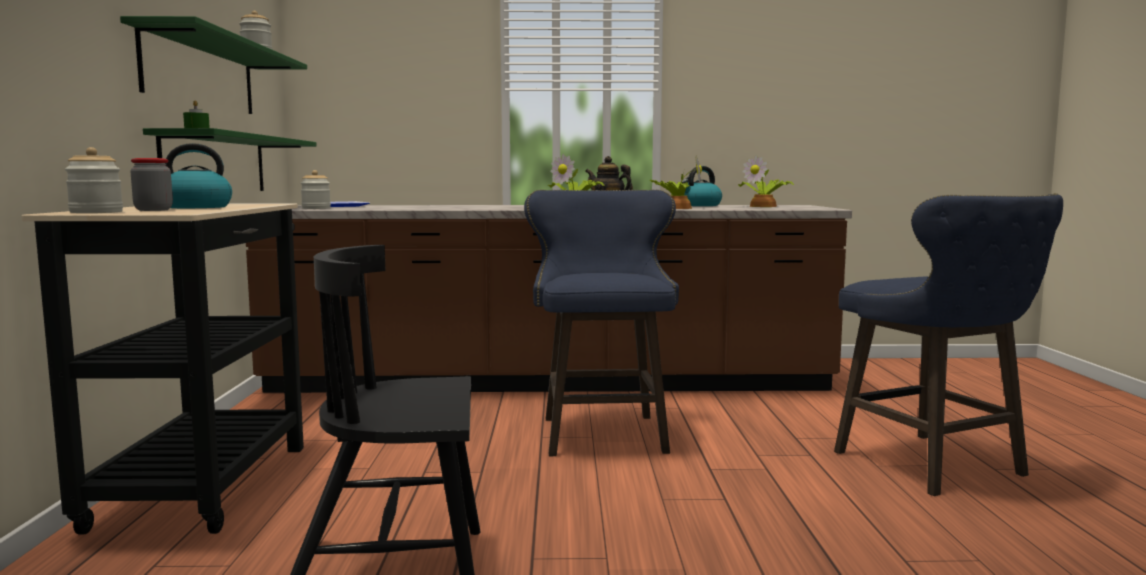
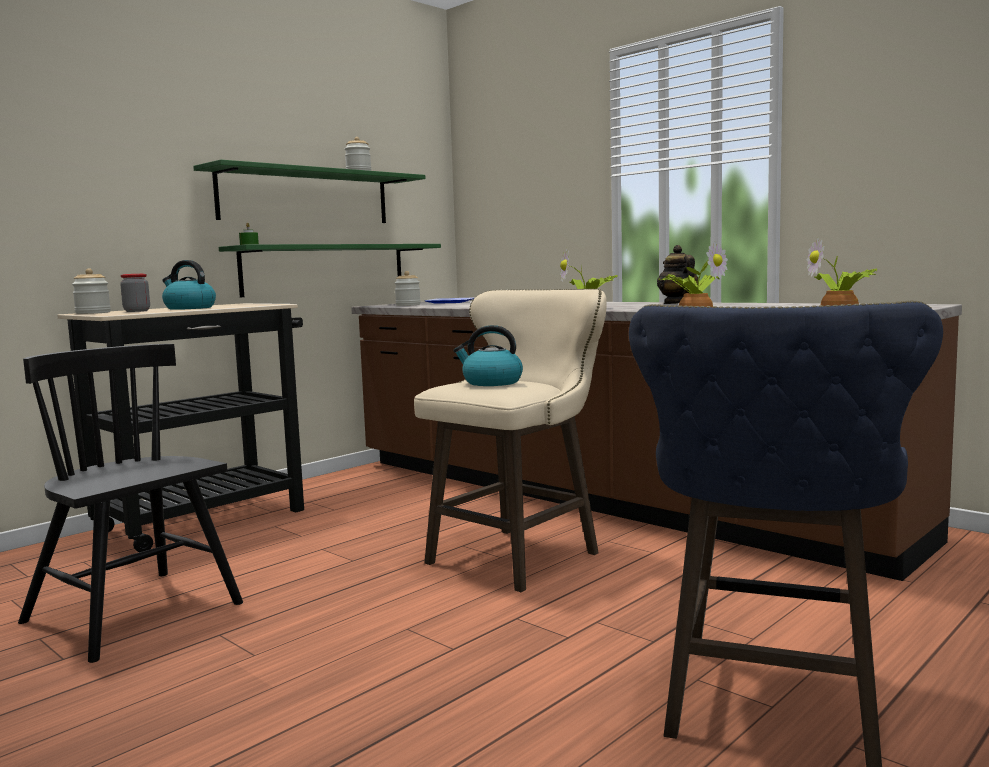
camera: 45 degrees right, 0 degrees up
(602, 432) = (518, 556): blue stool -> beige stool
(700, 205) = (777, 304): kettle -> kettle (491, 382)

